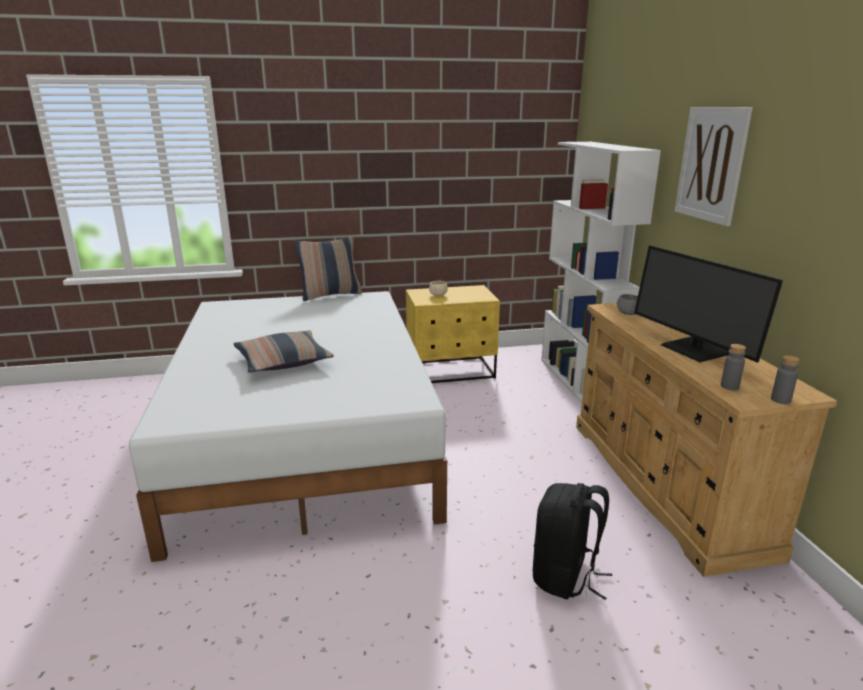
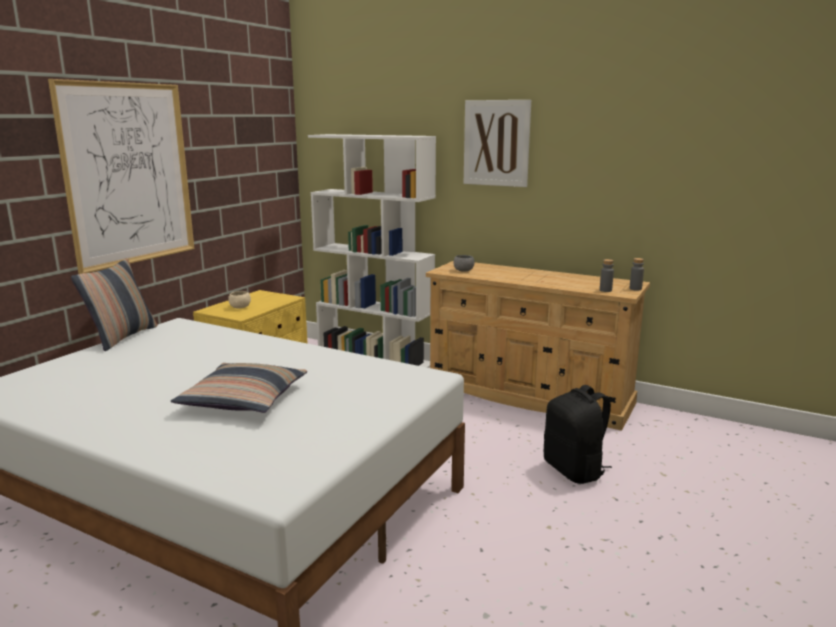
camera: 50 degrees left, 5 degrees down
(372, 169) = (128, 174): none -> picture
(695, 349) = (546, 279): monitor -> none

